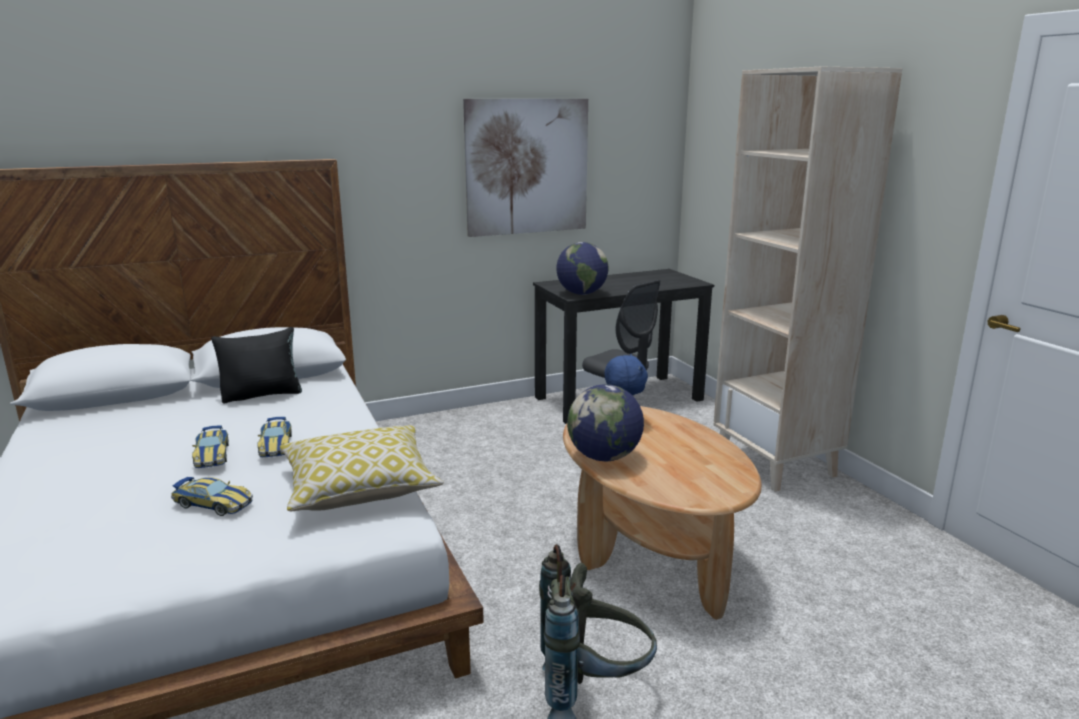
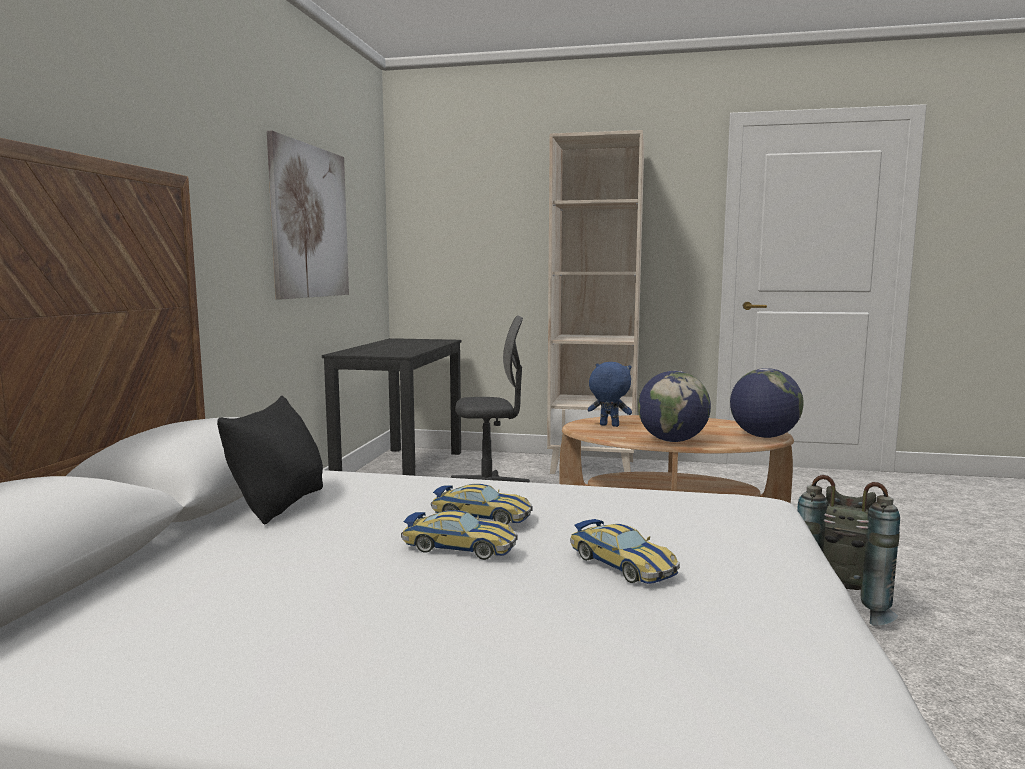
camera: 55 degrees left, 10 degrees down
(213, 503) = (622, 564): toy car -> toy car turned 90 degrees clockwise
(360, 487) = (657, 501): pillow -> none
(581, 293) = (399, 353): globe -> globe (764, 436)

